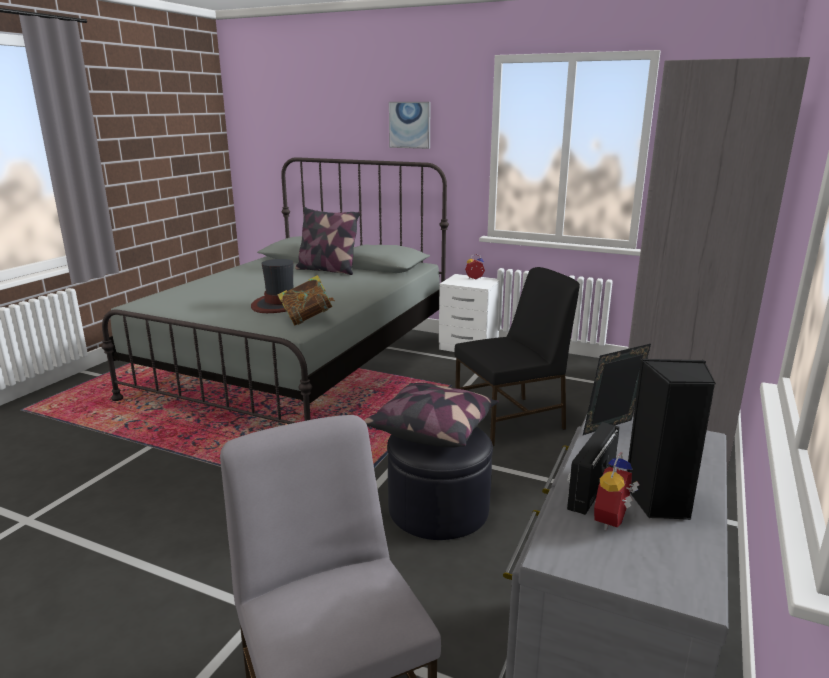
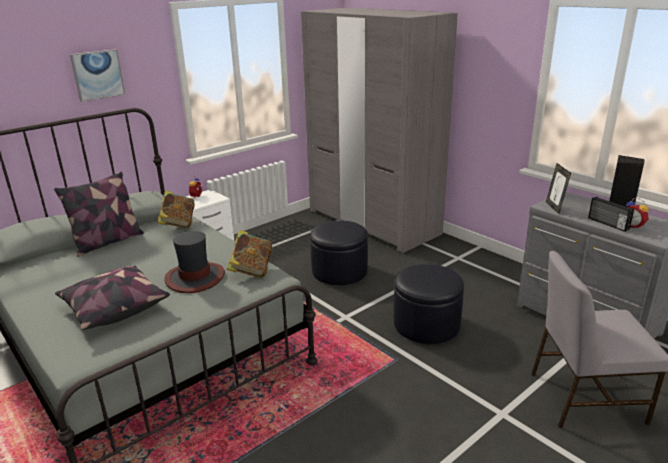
camera: 65 degrees left, 5 degrees up
(383, 279) = (178, 224): none -> book
(433, 429) = (419, 277): pillow -> pillow (114, 308)
(511, 420) = (339, 271): black chair -> black ottoman

